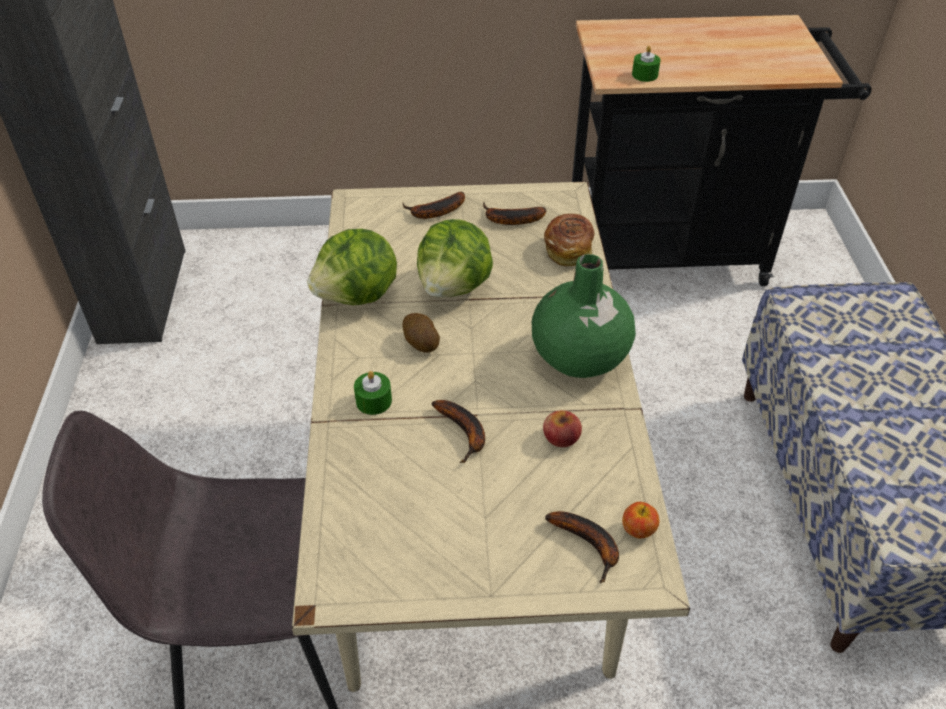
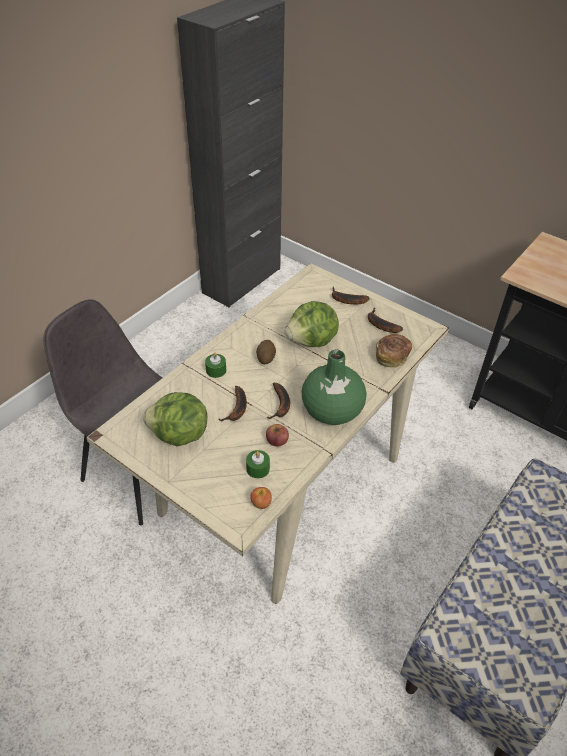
camera: 40 degrees right, 0 degrees up
(358, 296) = (263, 320): lettuce -> lettuce (179, 435)
(589, 545) = (232, 493): banana -> banana (281, 405)
(644, 75) = (543, 283): green candle -> green candle (258, 468)

